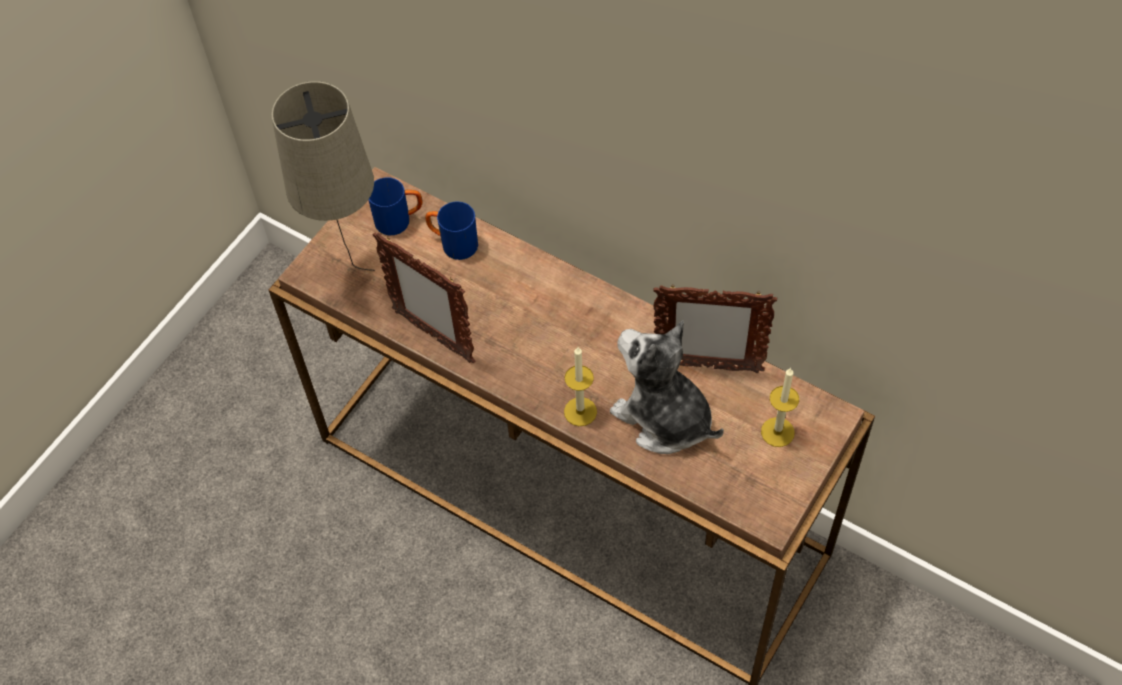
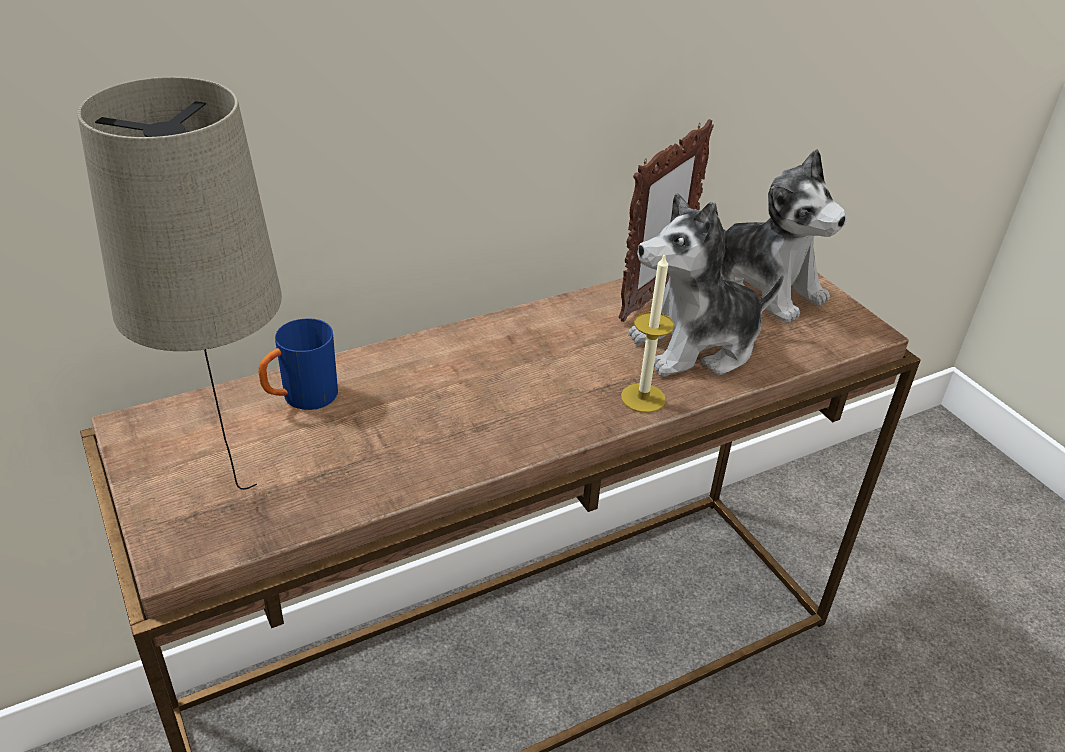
camera: 65 degrees left, 20 degrees down
(399, 220) = (207, 428): blue mug -> none
(433, 336) = (421, 472): picture frame -> none
(777, 432) = (765, 288): candle -> plush toy

